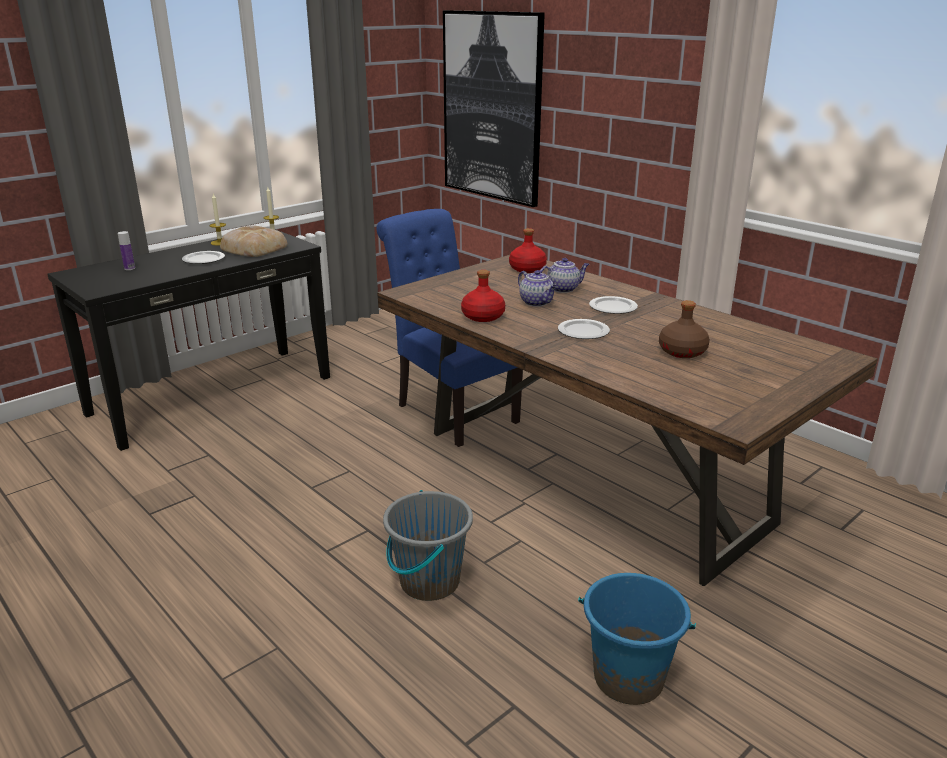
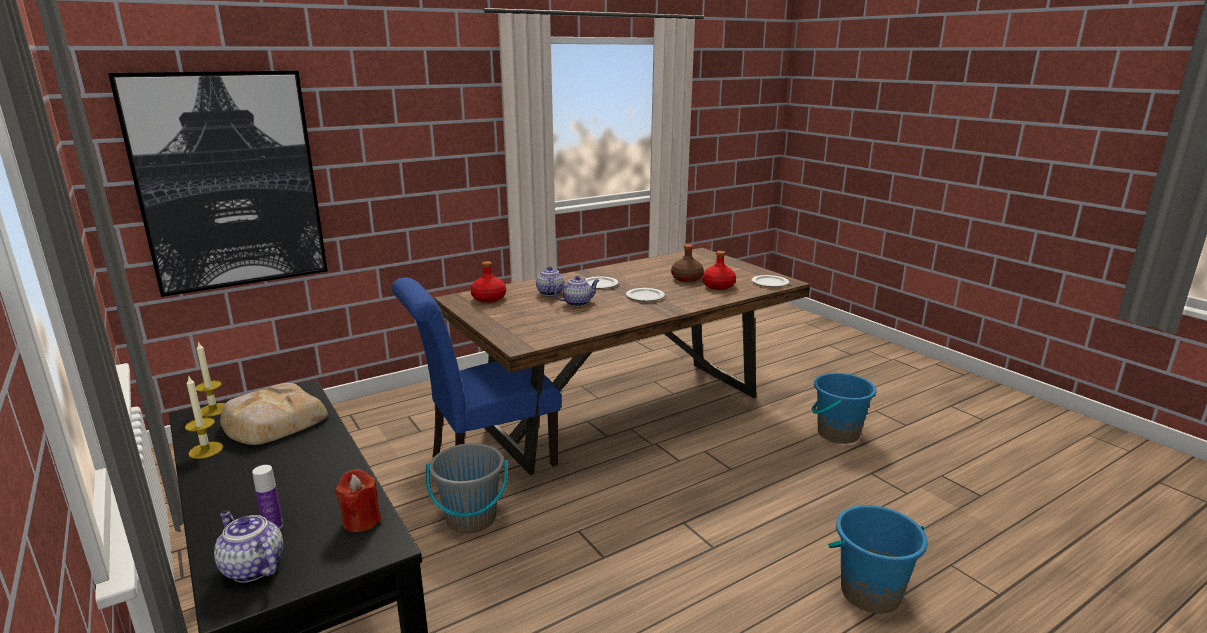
camera: 80 degrees left, 5 degrees down
(93, 271) = (252, 568): none -> teapot
(124, 283) = (361, 520): none -> red candle
(204, 259) = (292, 458): plate -> plate (769, 282)
(244, 668) = (870, 593): none -> blue bucket
(429, 581) = (754, 495): grey bucket -> grey bucket (471, 519)
(483, 316) = (601, 321): red bottle -> red bottle (718, 286)

